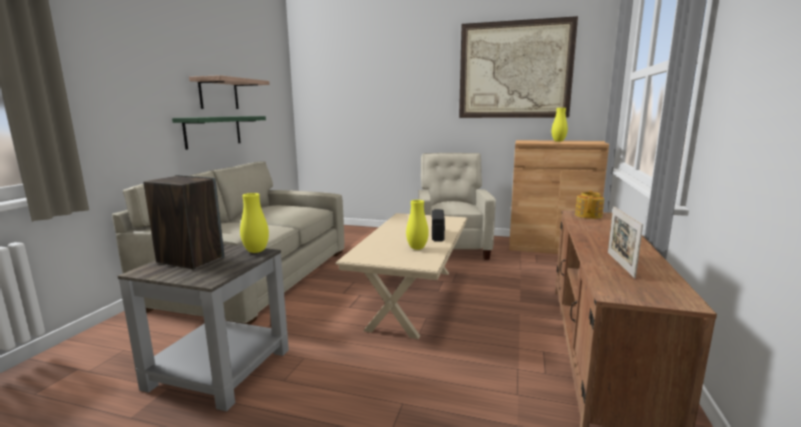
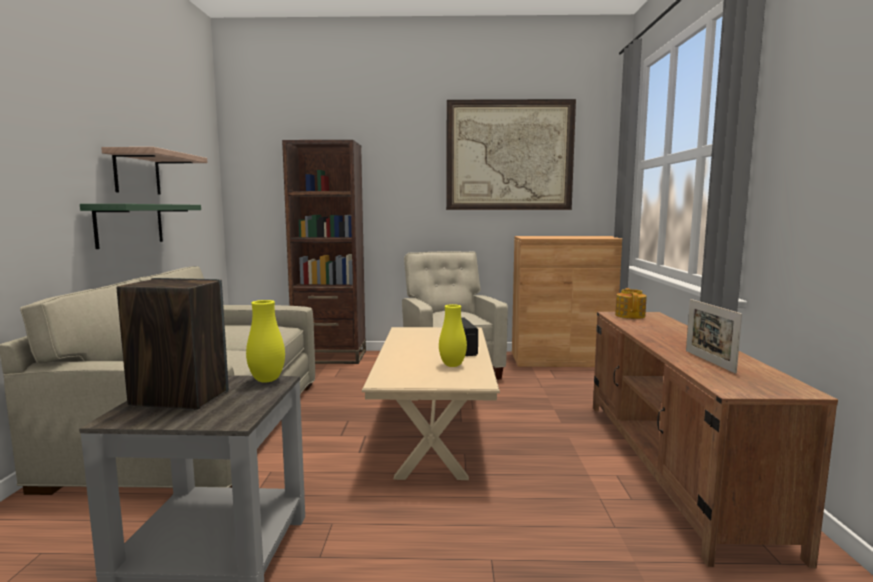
camera: 15 degrees left, 5 degrees down
(366, 232) = (330, 357): none -> brown bookcase
(558, 141) = (564, 236): yellow vase -> none

